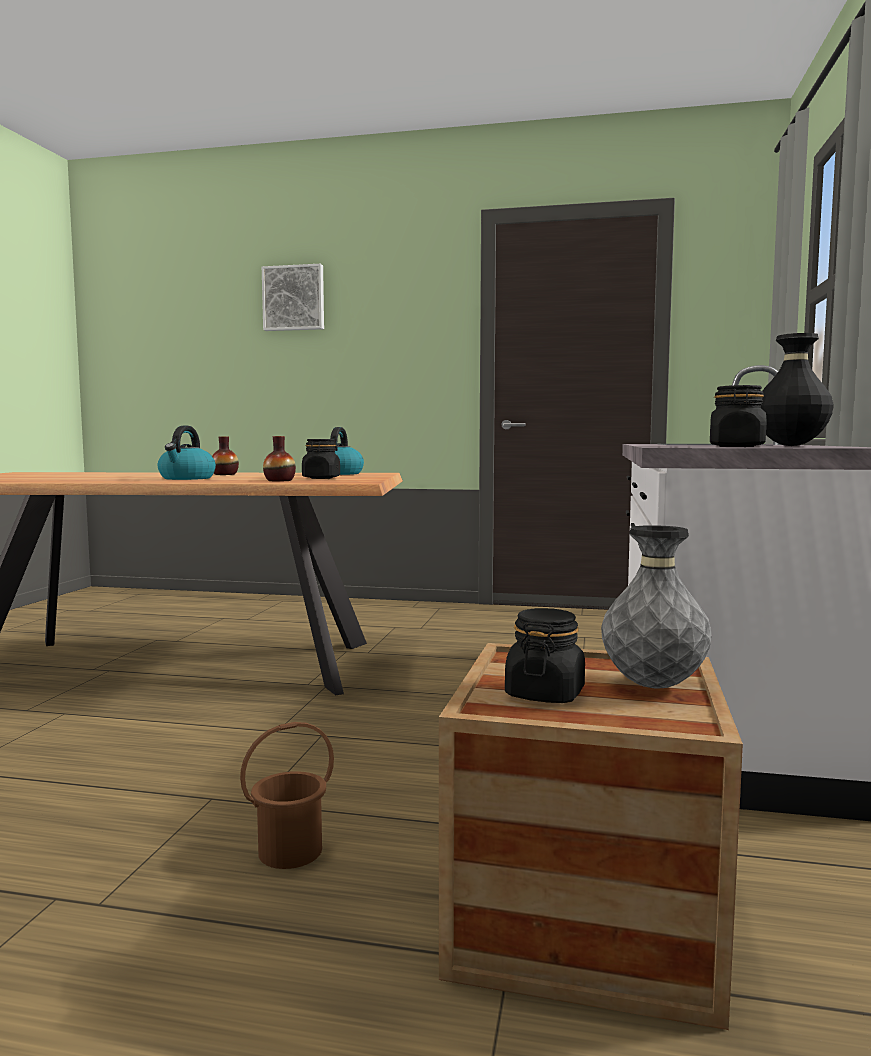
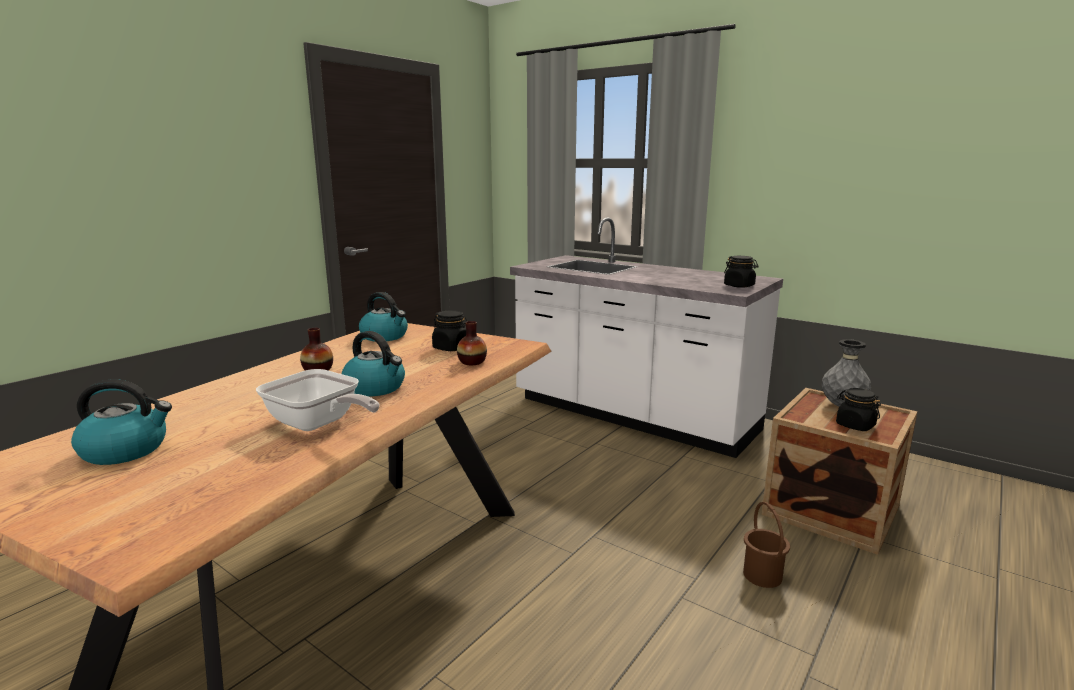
camera: 65 degrees left, 10 degrees up
(53, 474) = (126, 450): none -> kettle
(99, 479) = (318, 424): none -> frying pan
(294, 298) = (90, 113): picture -> none
(791, 446) = (708, 276): black vase -> none

